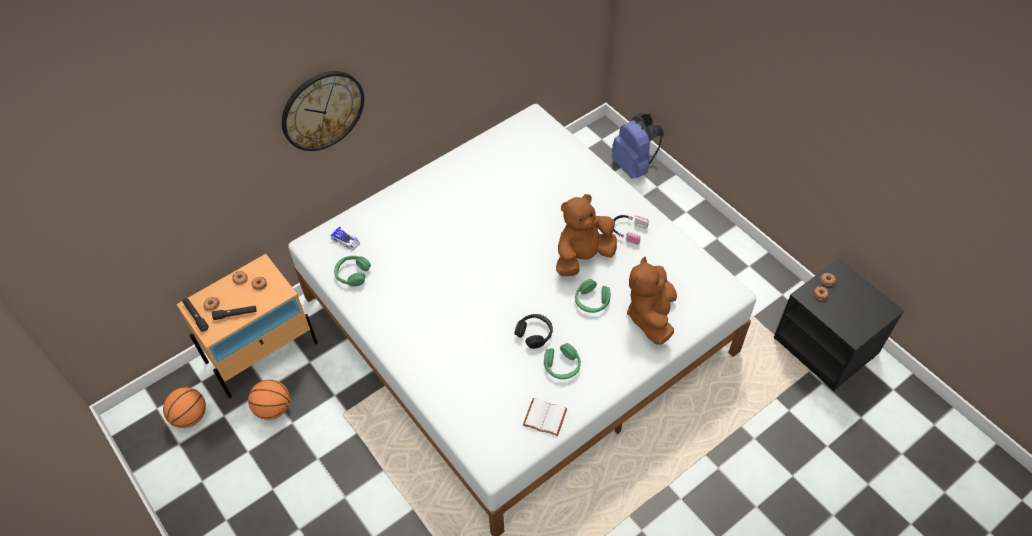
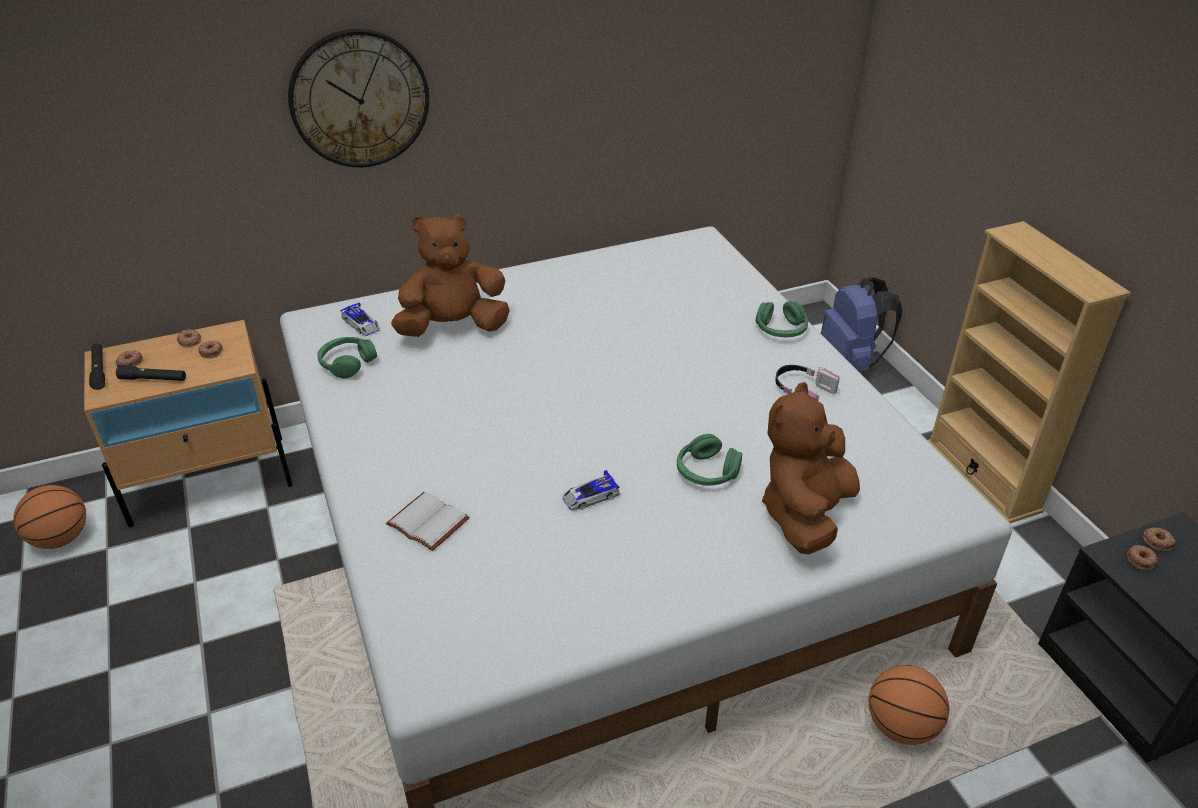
camera: 15 degrees right, 15 degrees down
(273, 409) = (180, 556): basketball -> basketball (900, 726)
(534, 333) = (590, 496): black headphones -> toy car
(544, 418) = (550, 628): white book -> white book (425, 523)
(562, 366) = (618, 554): green headphones -> green headphones (781, 330)
(583, 257) = (714, 410): brown plush toy -> brown plush toy (453, 327)
(727, 234) = (982, 476): none -> beige bookcase

